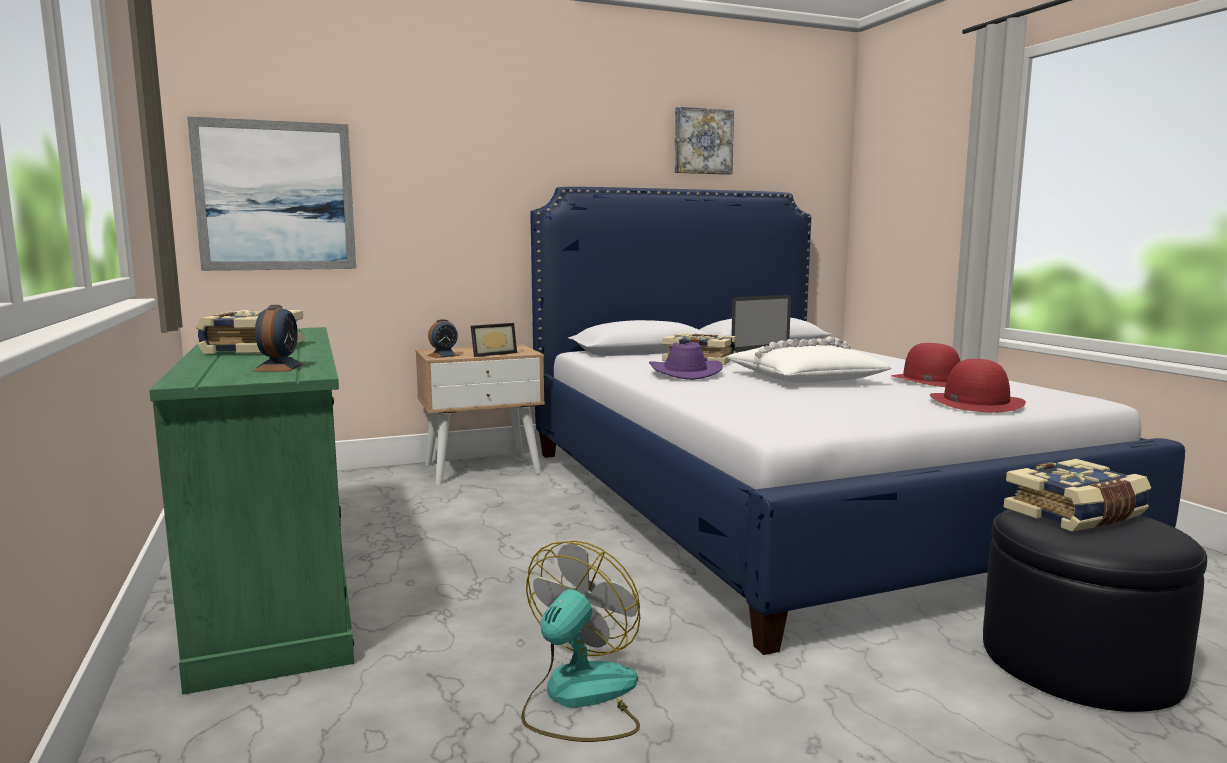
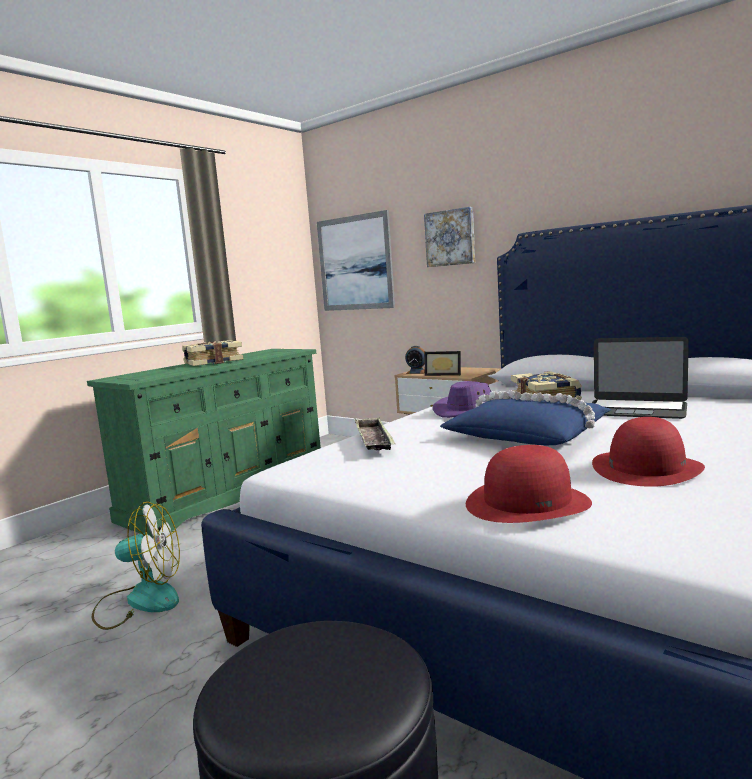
camera: 60 degrees right, 0 degrees up
(279, 367) = (155, 375): alarm clock -> none
(702, 141) = (689, 158): picture -> picture (450, 238)
(743, 398) = (373, 440): none -> tray
(803, 378) = (528, 434): white pillow -> blue pillow
(1076, 515) = (332, 658): book -> none

